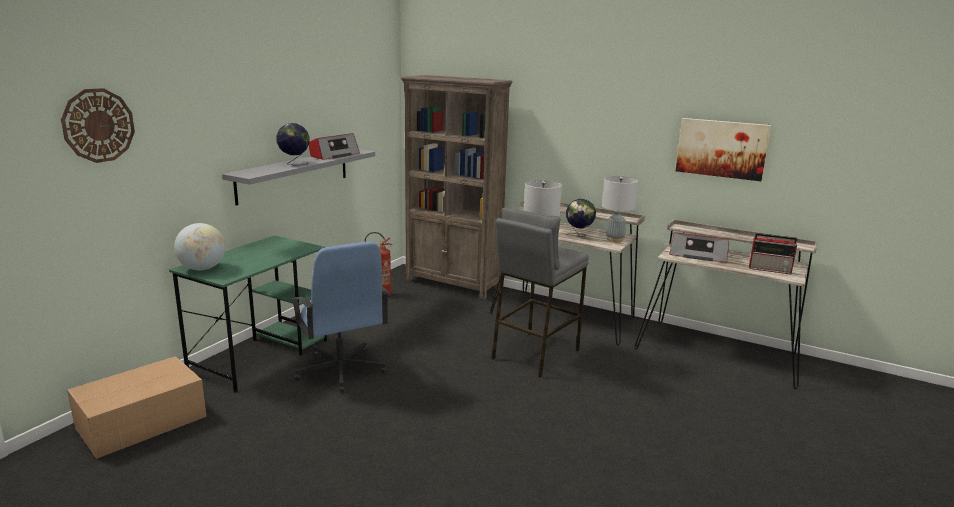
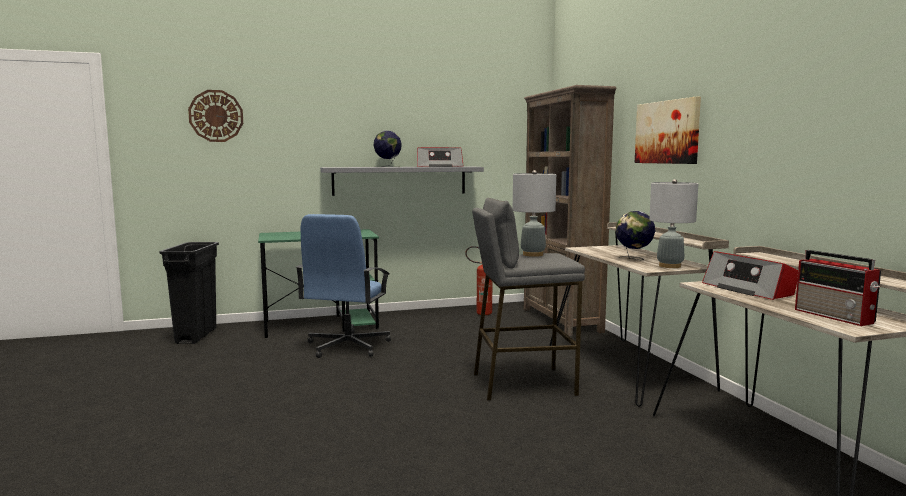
camera: 45 degrees right, 10 degrees down
(144, 422) = (196, 336): cardboard box -> black trash can
(202, 269) = (274, 234): globe -> none
(721, 148) = (820, 132): picture -> picture (667, 132)

